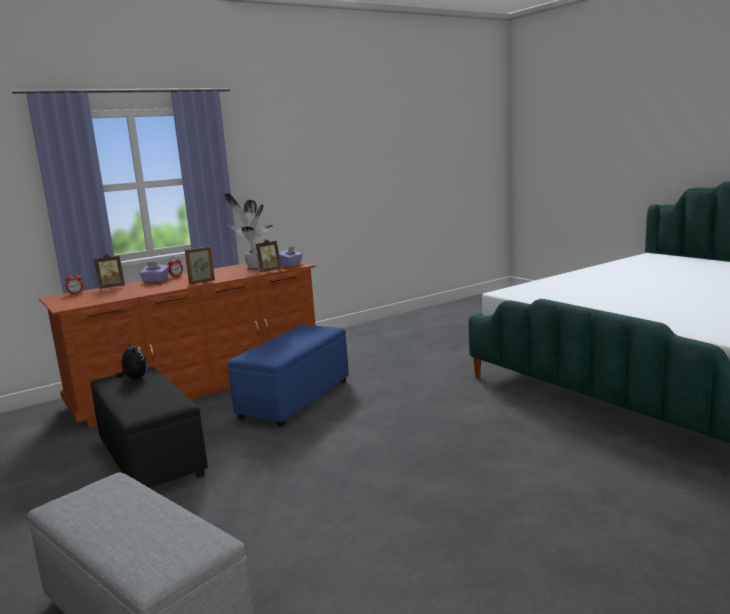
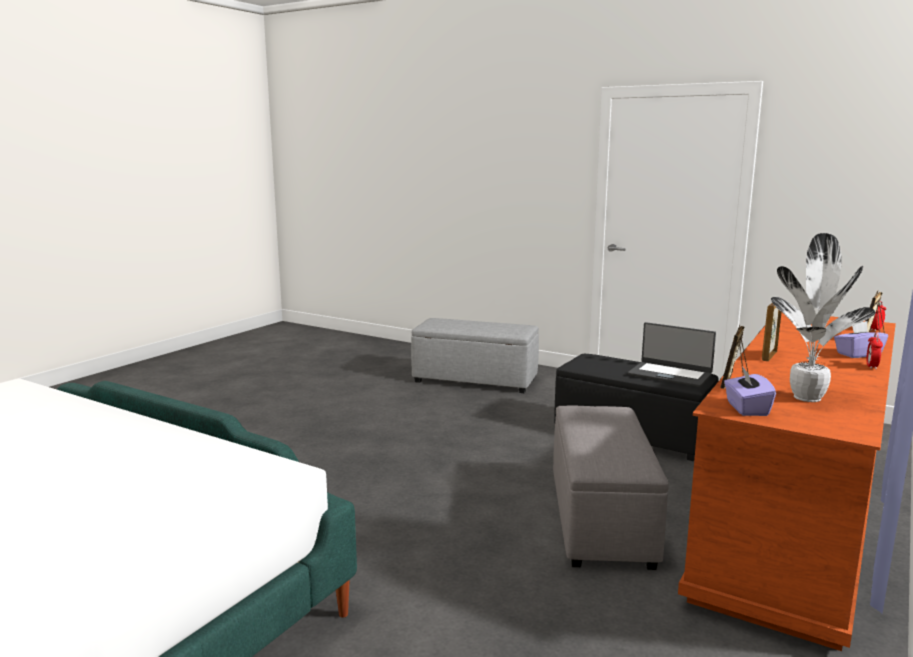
camera: 155 degrees right, 0 degrees up
(134, 378) = (670, 374): plush toy -> laptop
(296, 398) = (601, 519): blue ottoman -> grey ottoman

